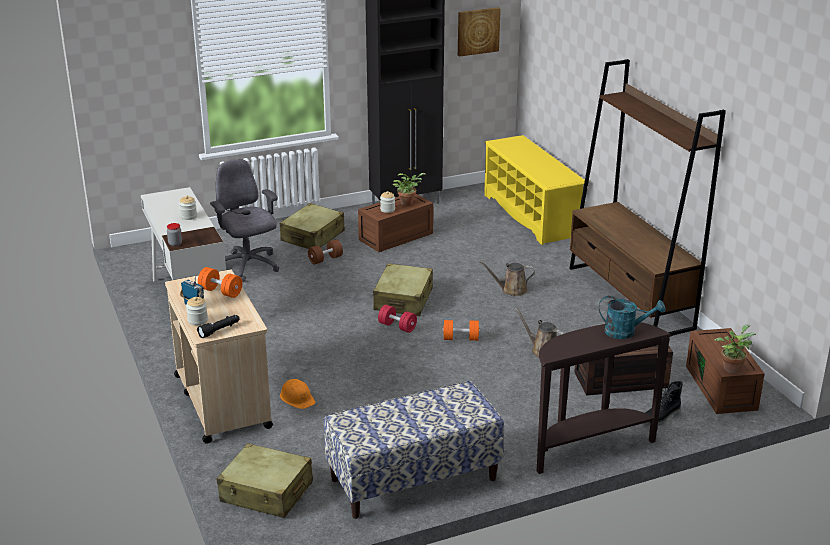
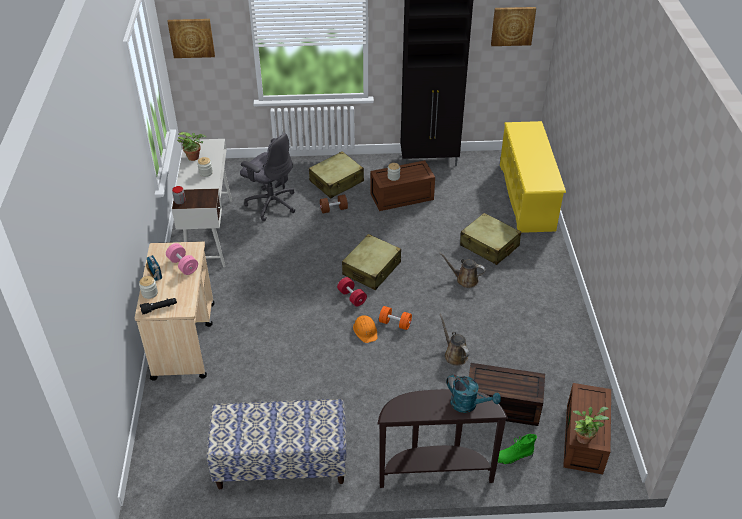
camera: 20 degrees right, 15 degrees up
(126, 80) = (191, 37): none -> picture
(221, 292) = (183, 265): orange dumbbell -> pink dumbbell
(248, 267) = (271, 203): grey office chair -> grey office chair turned 135 degrees clockwise
(266, 492) = (170, 442): beige suitcase -> beige suitcase (489, 246)
(297, 398) = (238, 353): orange hard hat -> orange hard hat (365, 330)
(408, 202) = (415, 172): potted plant -> potted plant (195, 157)
(630, 298) = (561, 314): brown bookcase -> none
(661, 418) = (512, 458): black boot -> green boot

